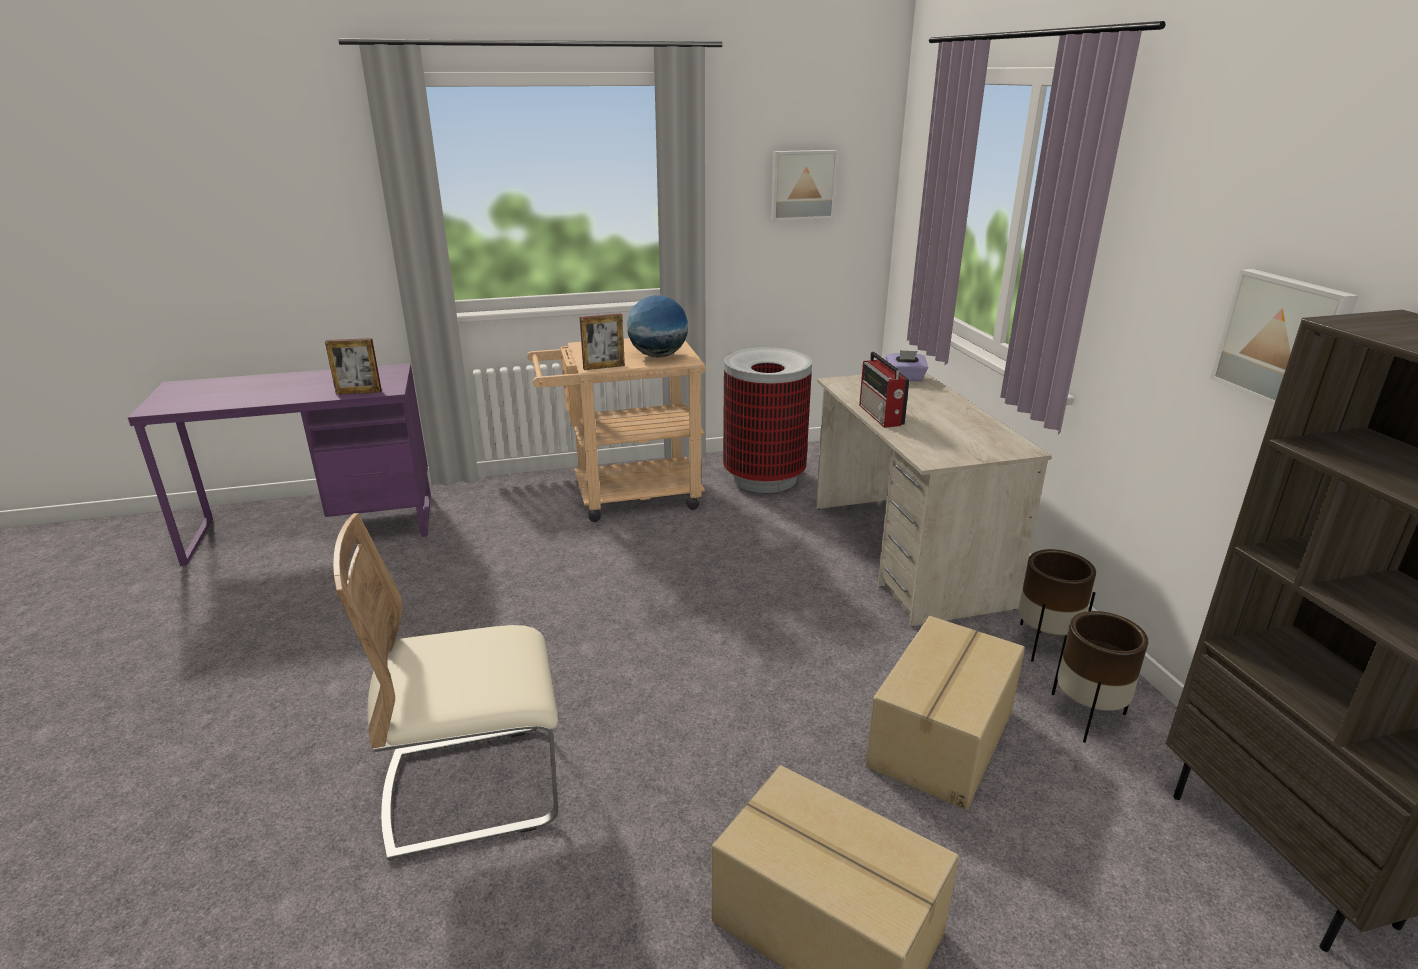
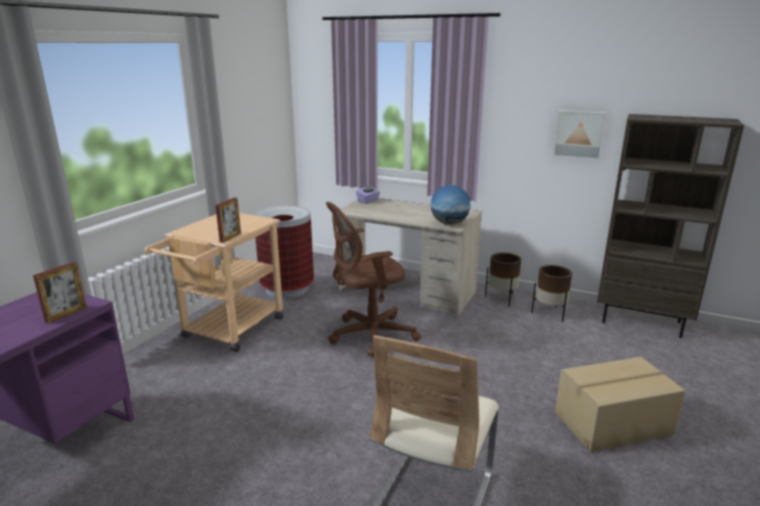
camera: 50 degrees left, 5 degrees down
(658, 356) = (245, 223): globe -> globe (449, 223)
(747, 581) = (368, 335): none -> brown office chair
(802, 185) = (255, 104): picture -> none
(881, 416) = (397, 218): radio -> none
(943, 739) = (533, 346): cardboard box -> none

